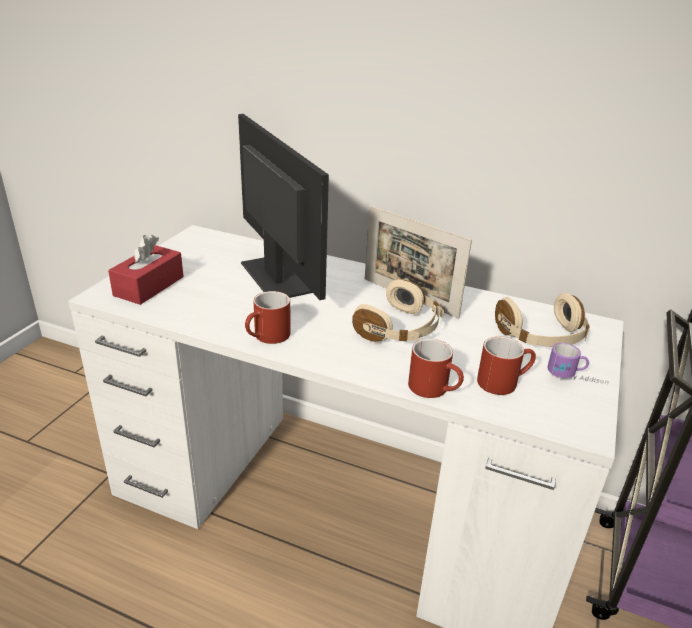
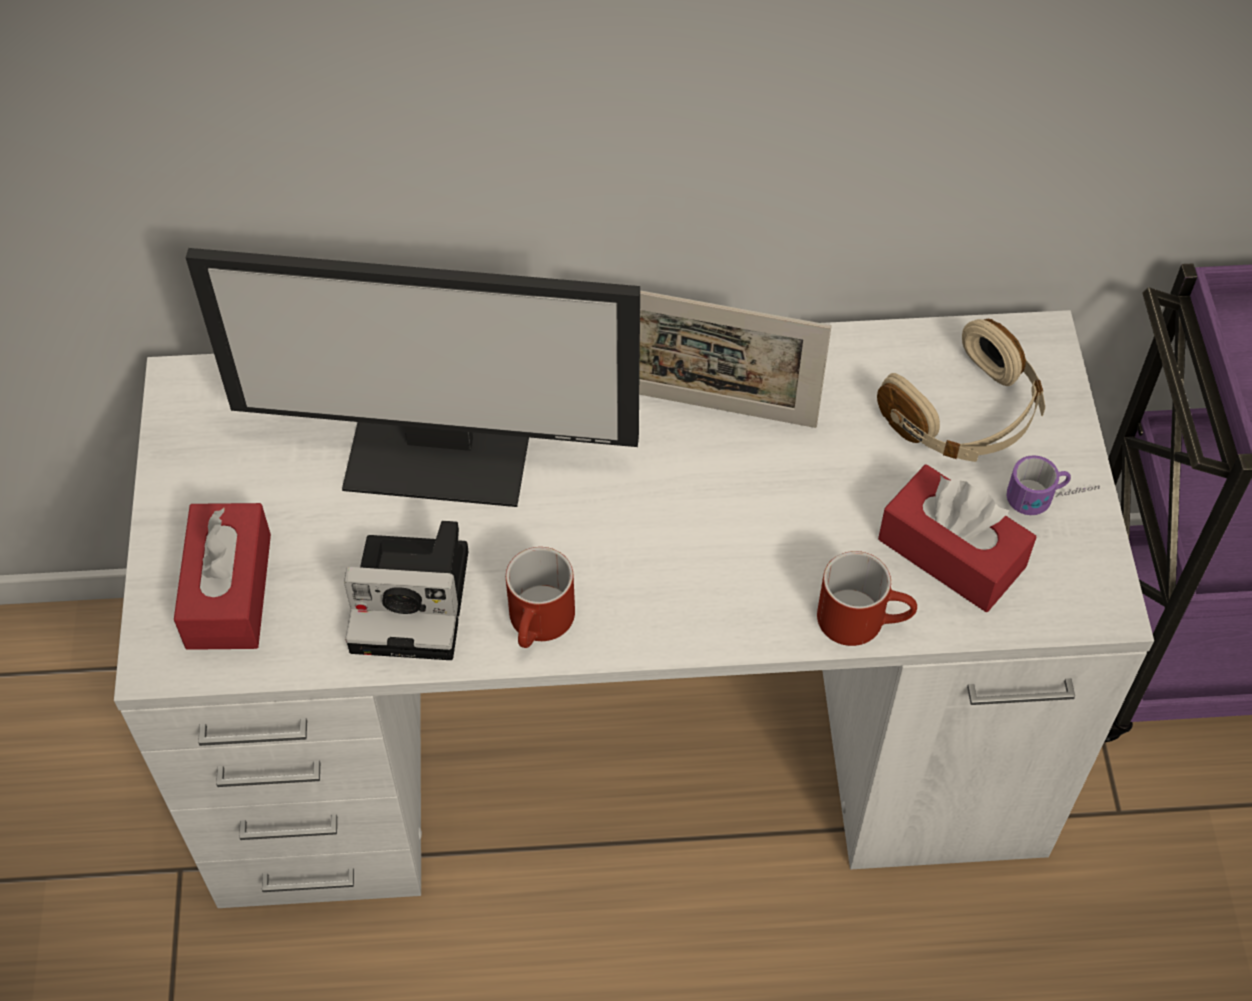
camera: 25 degrees left, 25 degrees up
(221, 312) = (416, 599): none -> camera
(277, 276) = (441, 452): monitor -> monitor turned 150 degrees clockwise
(400, 329) = (739, 500): beige headphones -> none
(503, 381) = (951, 553): red mug -> red tissue box

